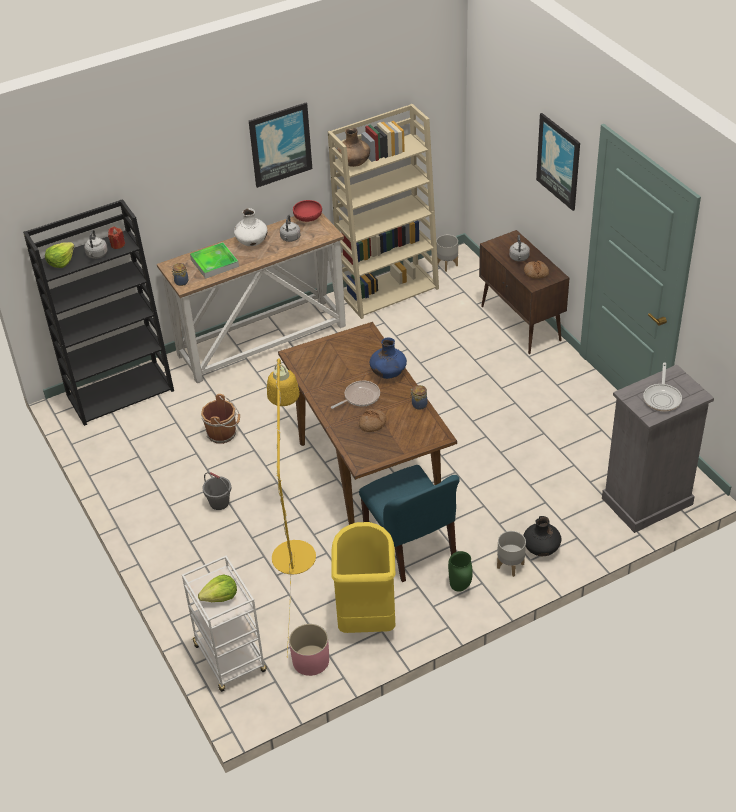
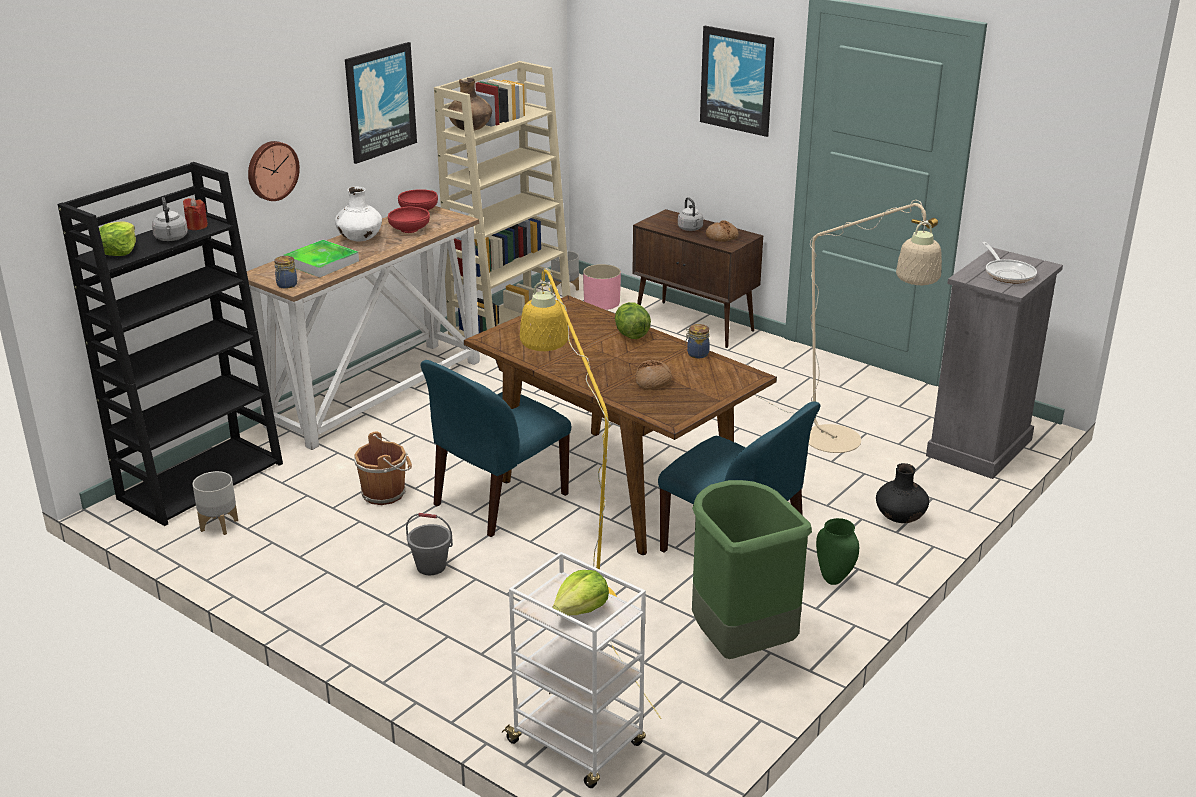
camera: 25 degrees left, 15 degrees down
(186, 196) = (271, 170): none -> wall clock
(288, 459) = (498, 501): none -> blue chair
(290, 238) = (409, 229): grey kettle -> red bowl
(310, 660) = (698, 713): pink planter -> pink planter (602, 302)
(360, 397) = (613, 361): frying pan -> none
(366, 619) = (739, 644): yellow trash can -> green trash can
(388, 374) = (631, 334): blue vase -> lettuce
(510, 565) = (877, 543): grey planter -> grey planter (218, 525)
(550, 472) = (844, 444): none -> beige floor lamp

